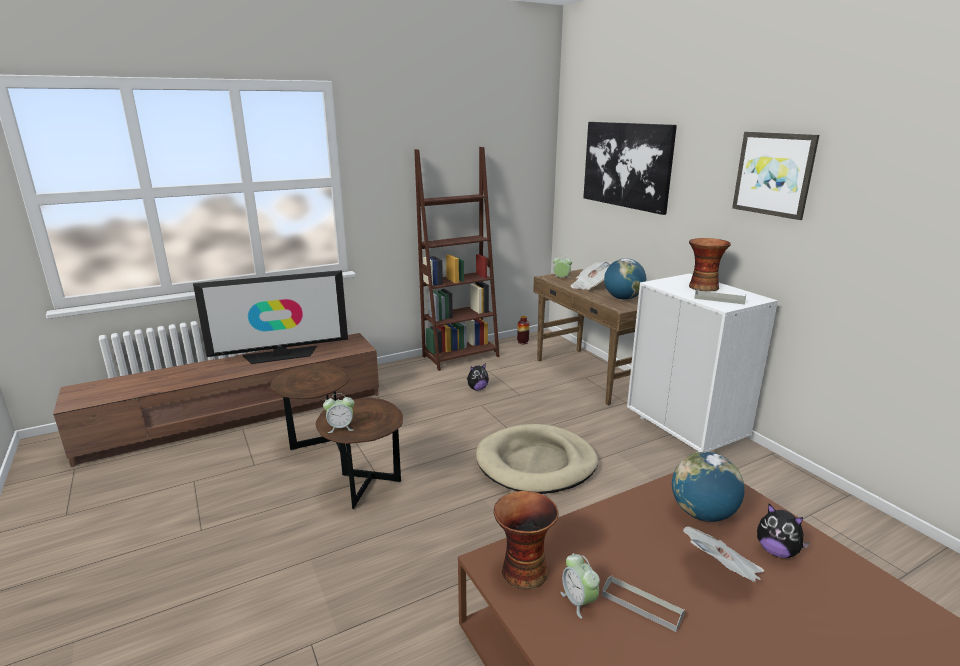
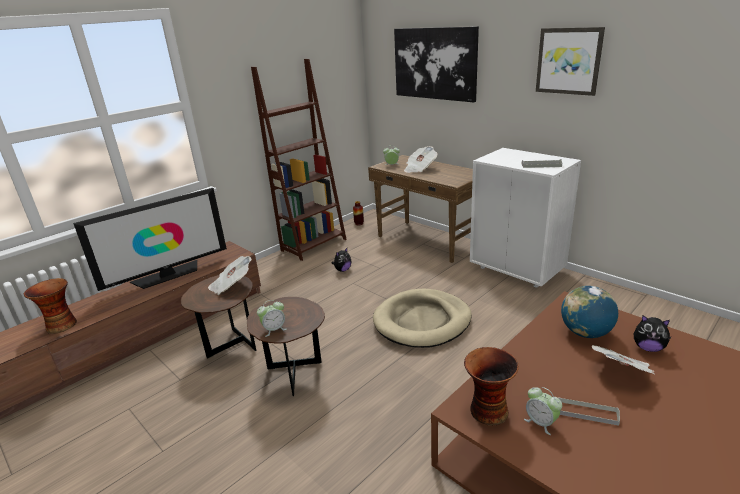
camera: 15 degrees left, 5 degrees up
(328, 376) = (231, 285): none -> newspaper
(623, 298) = (451, 175): globe -> none
(702, 287) = (521, 157): vase -> vase (61, 325)

